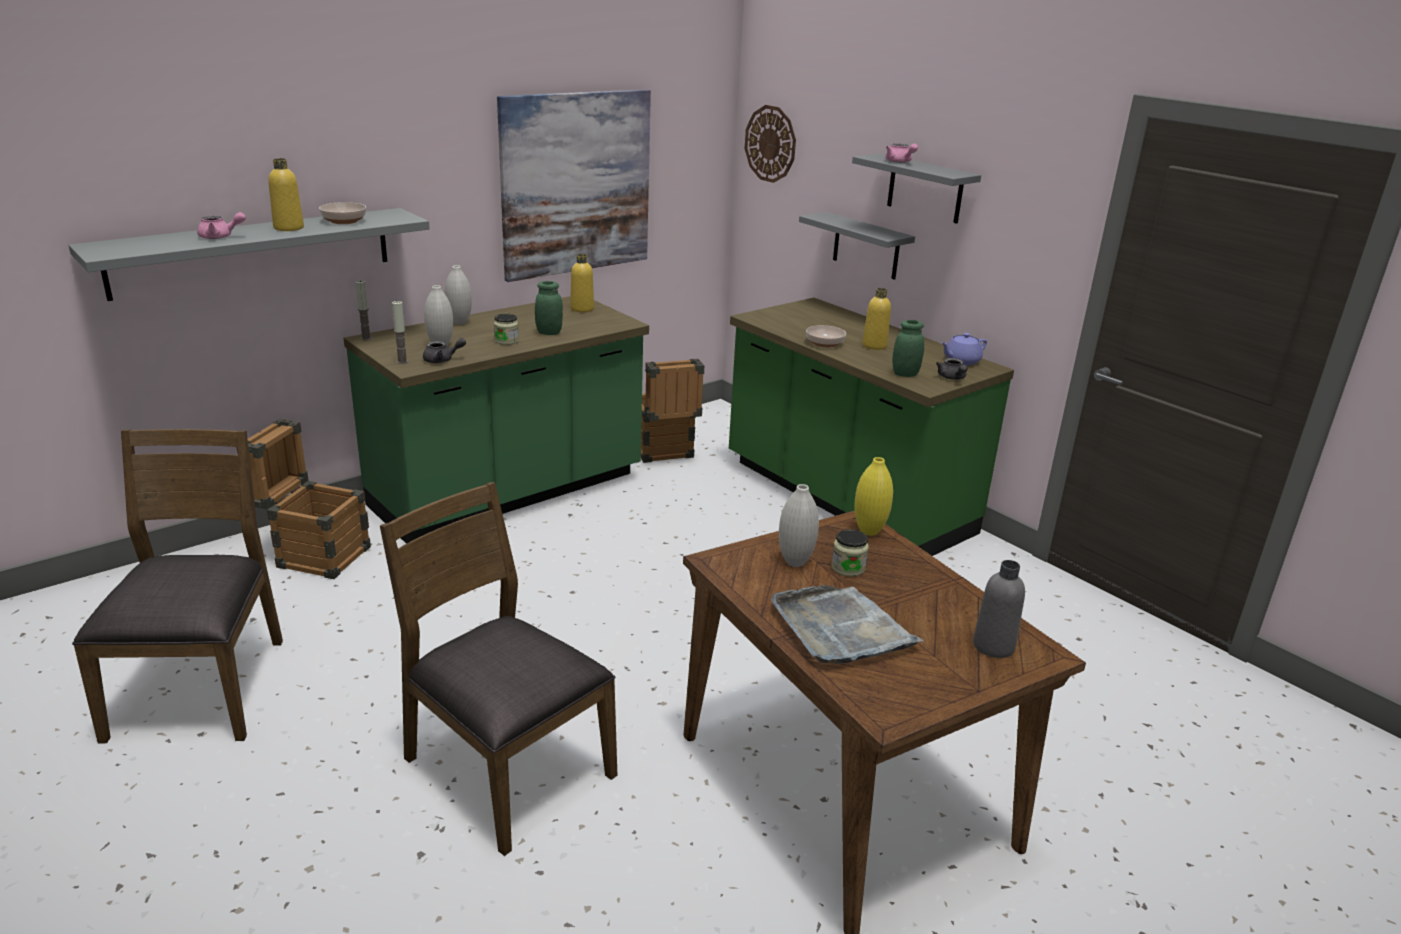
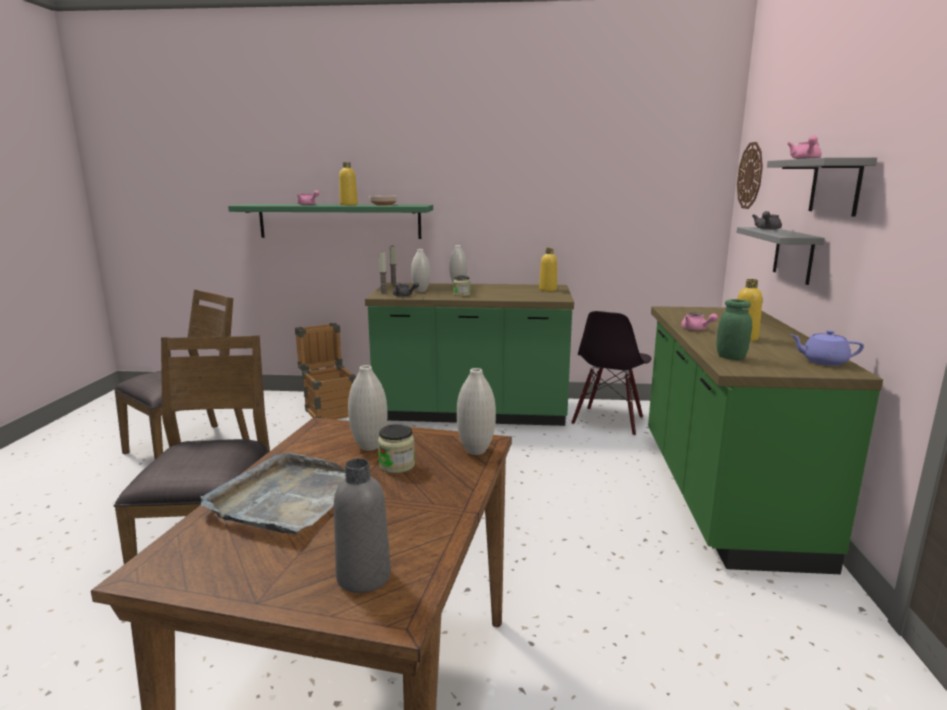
camera: 45 degrees right, 10 degrees down
(253, 252) = (339, 221): grey shelf -> green shelf
(549, 333) = (496, 295): green jar -> none
(576, 183) = (571, 201): picture -> none
(663, 453) = (608, 421): crate -> black chair
(825, 343) = (696, 329): bowl -> pink teapot
(869, 531) = (476, 451): yellow vase -> white vase
(952, 378) = (780, 369): grey teapot -> grey teapot (766, 229)

